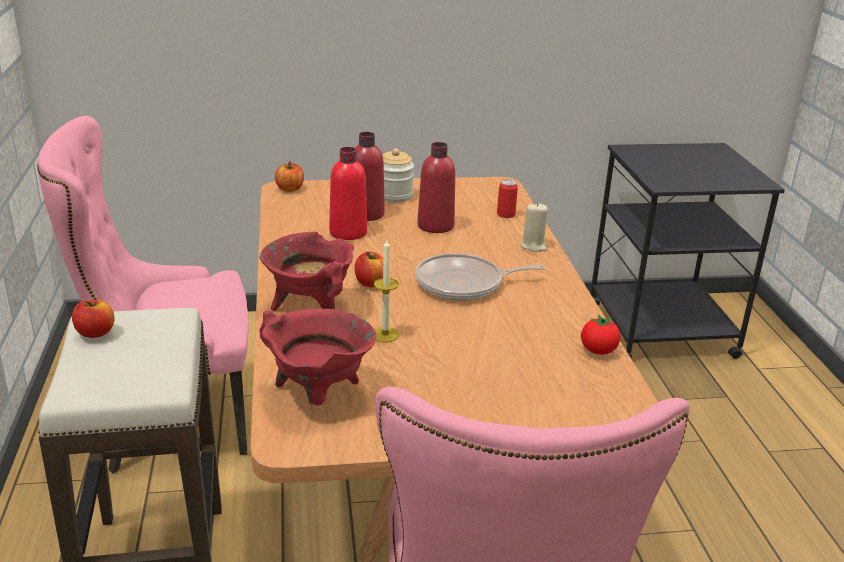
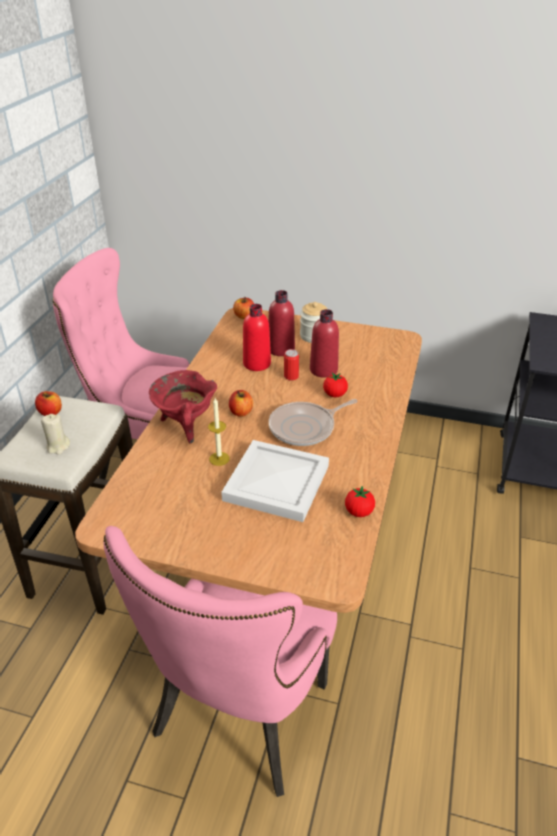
camera: 25 degrees right, 10 degrees up
(319, 396) = (143, 497): red cooking pot -> none
(464, 284) = (305, 428): frying pan -> frying pan turned 45 degrees counterclockwise
(470, 247) = (334, 394): none -> tomato
(476, 343) = (275, 482): none -> white tray
(506, 214) = (385, 369): can -> can (291, 376)
(533, 246) = (384, 404): beige candle -> beige candle (58, 447)

